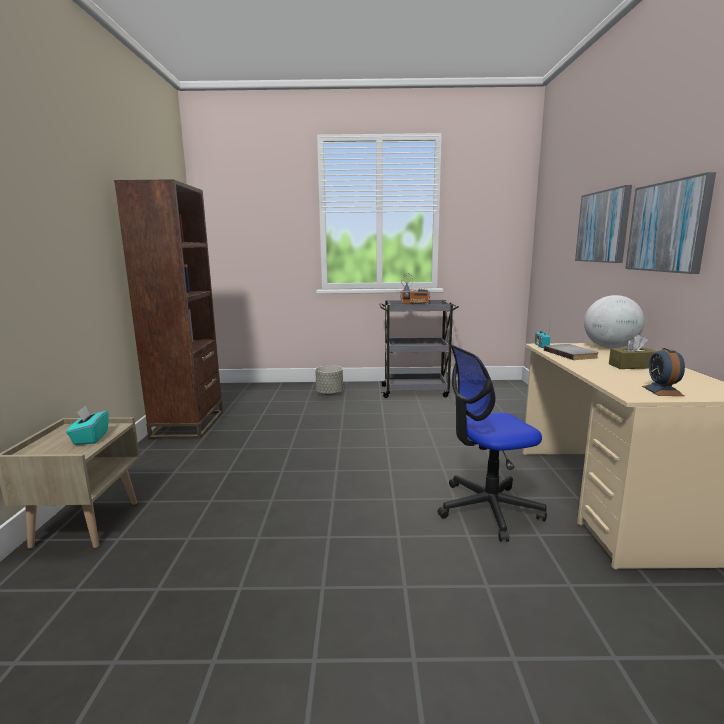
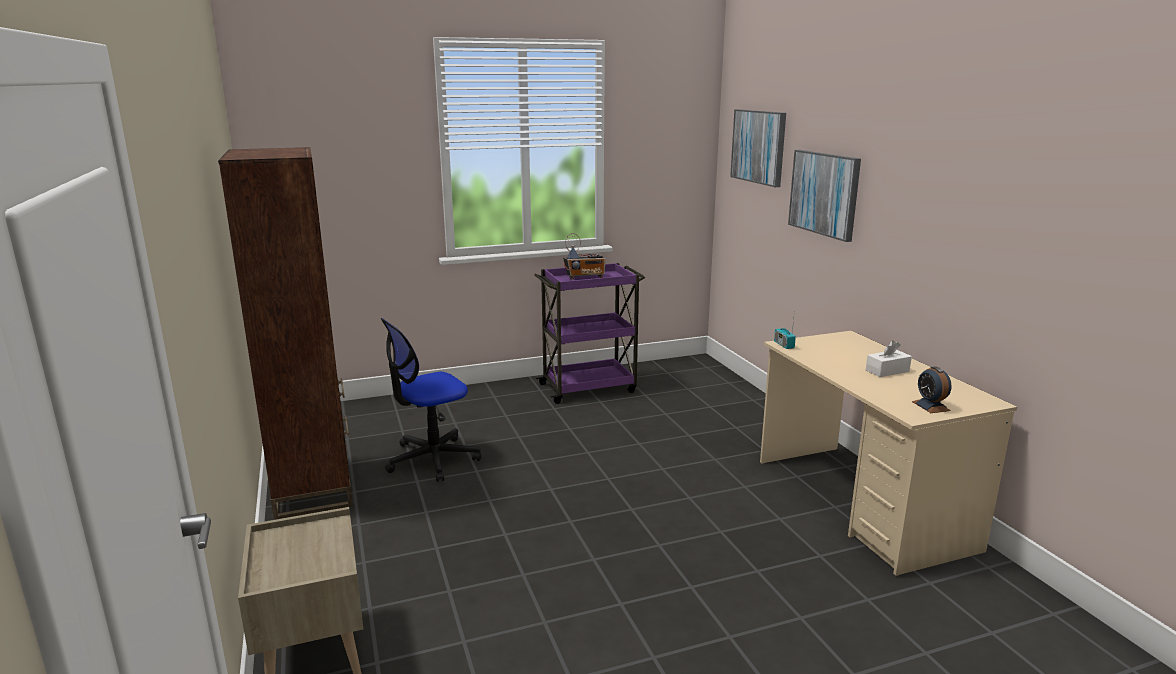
camera: 20 degrees left, 5 degrees up
(90, 438) = (323, 547): turquoise tissue box -> none
(330, 393) = (477, 406): grey planter -> none
(416, 391) = (589, 388): grey cart -> purple cart
(488, 509) = (760, 537): office chair -> office chair (432, 459)
(571, 354) = (822, 356): grey book -> none
(610, 347) = (850, 341): globe -> none
(632, 366) = (887, 371): brown tissue box -> white tissue box
(668, 227) = (905, 218): picture -> picture (759, 146)

